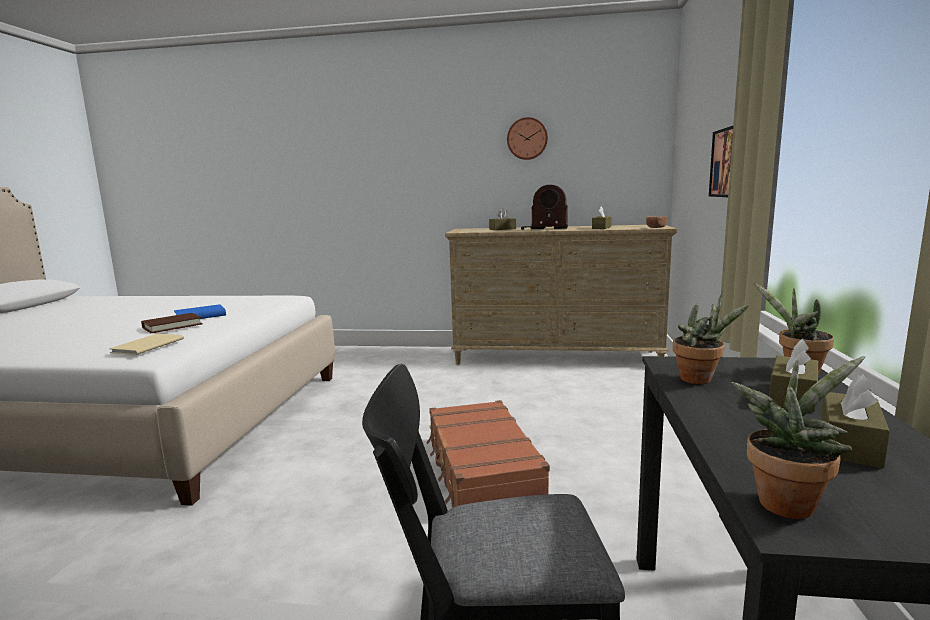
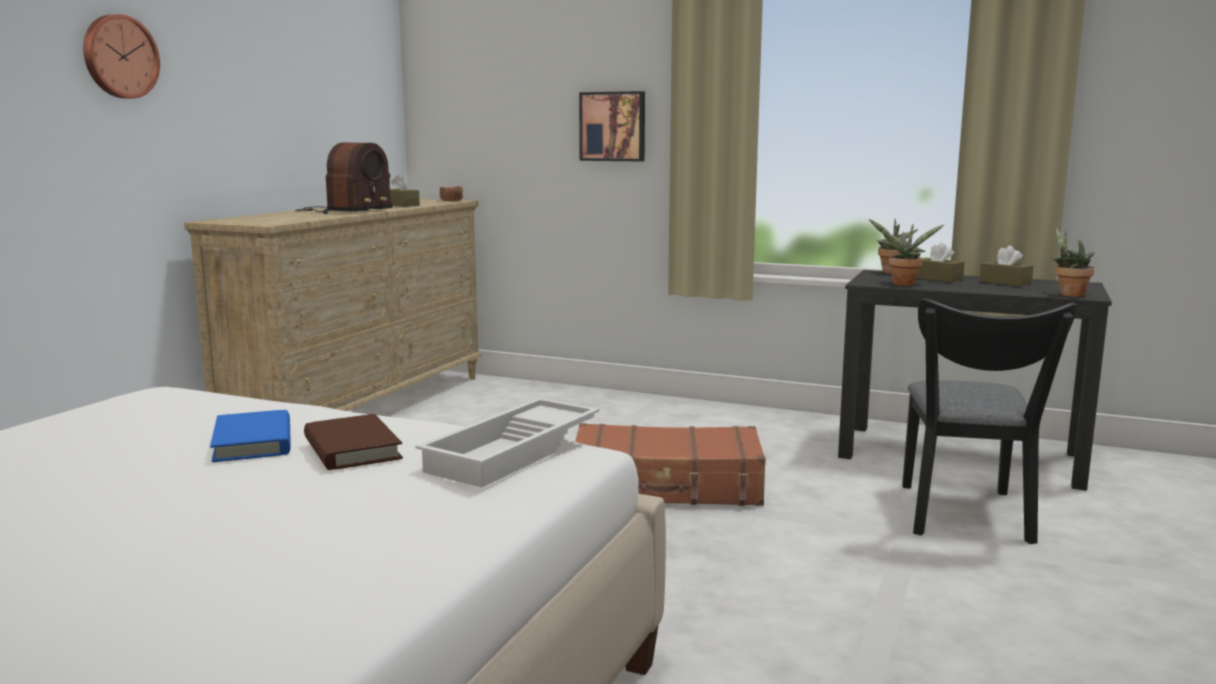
camera: 75 degrees left, 0 degrees up
(145, 346) = (514, 453): beige book -> white tray
(502, 229) = (289, 216): brown tissue box -> none
(527, 139) = (263, 64): wall clock -> wall clock (119, 57)

